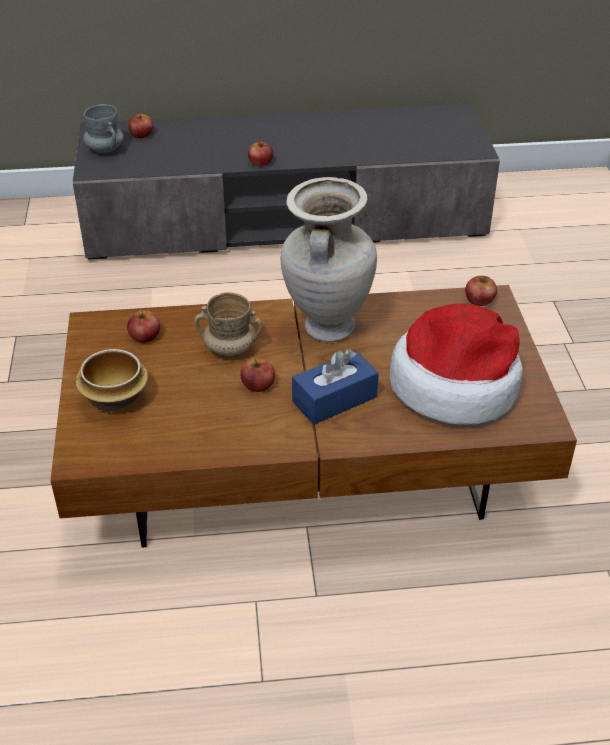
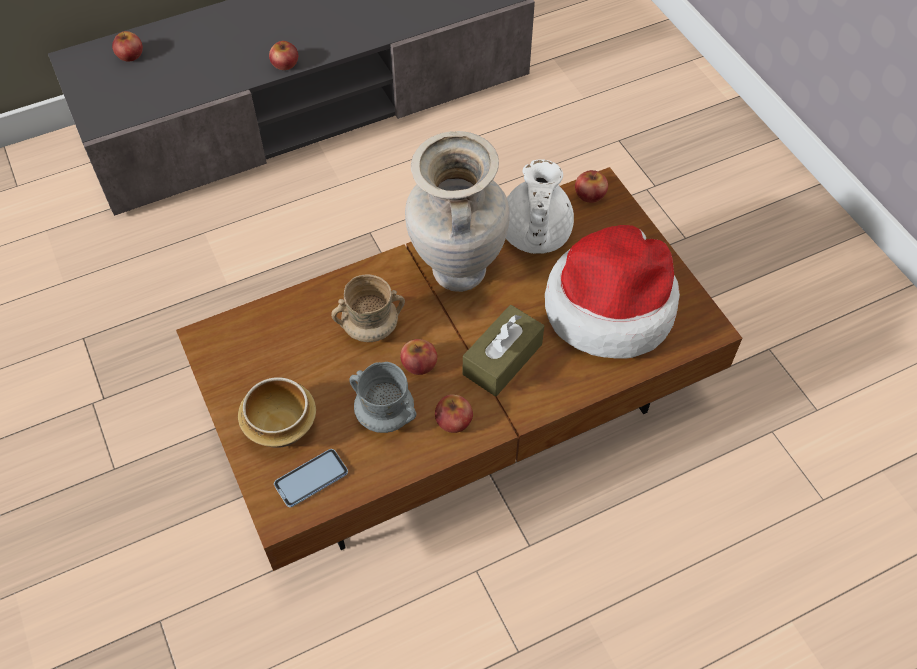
camera: 20 degrees left, 15 degrees up
(104, 149) = (98, 87): grey mug -> grey mug (384, 415)
(118, 441) = (311, 478): none -> phone
(145, 335) = (273, 337): apple -> apple (453, 420)
(334, 399) = (502, 359): blue tissue box -> brown tissue box
(411, 318) = (534, 235): none -> white teapot

